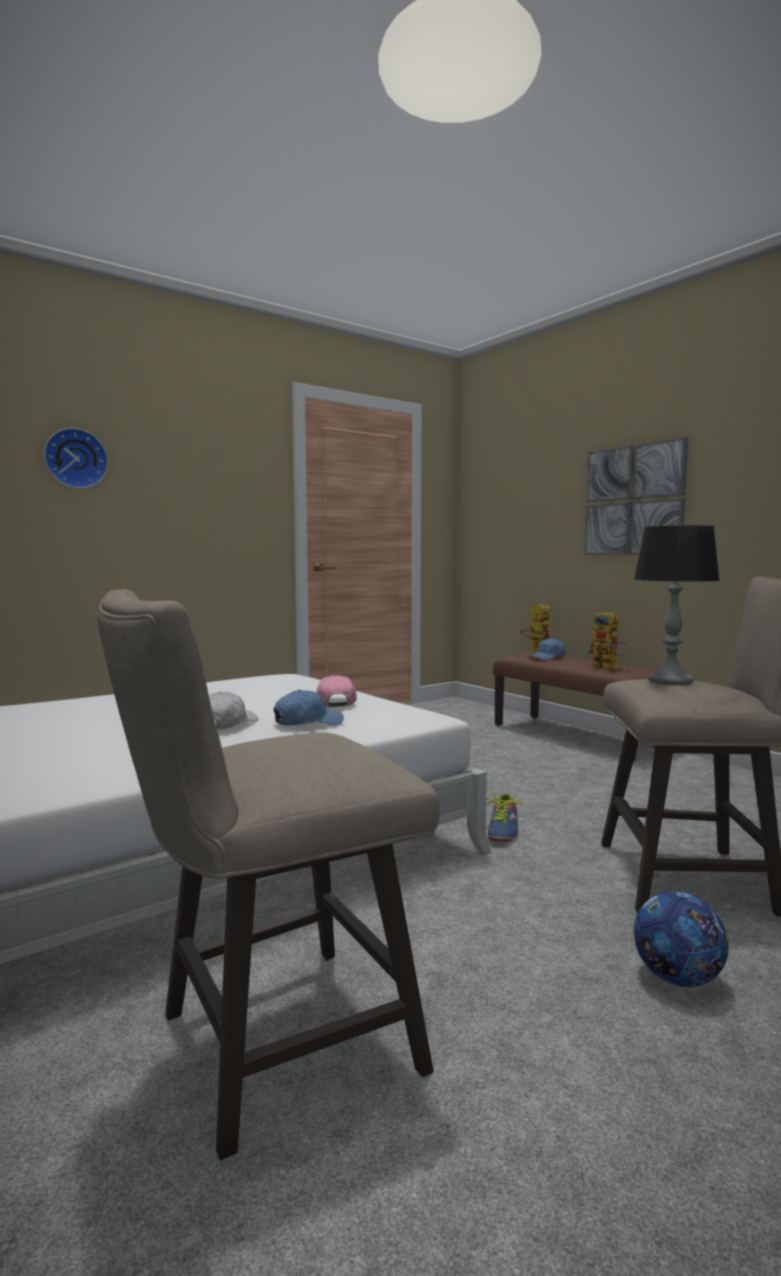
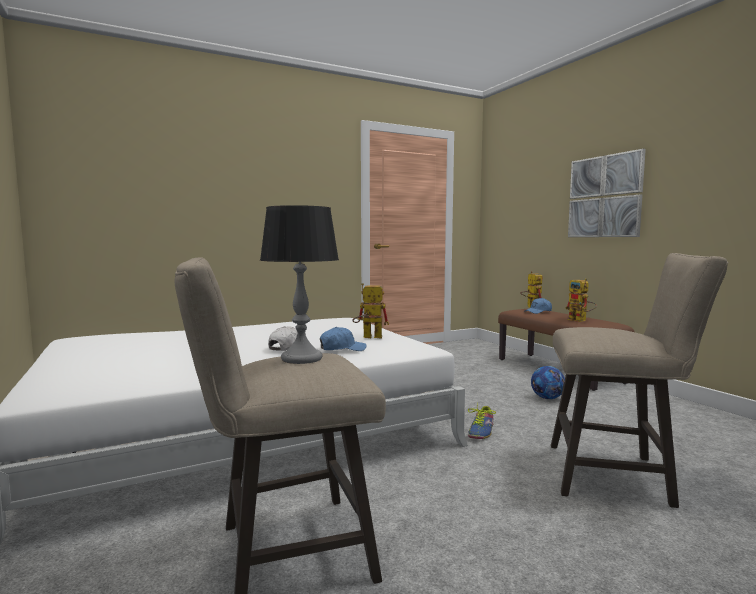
camera: 10 degrees right, 0 degrees up
(75, 459) = (217, 176): wall clock -> none
(335, 703) = (368, 337): pink cap -> toy robot
(670, 681) = (597, 329): table lamp -> table lamp (302, 358)
(677, 978) = (576, 541): football -> football (547, 398)

